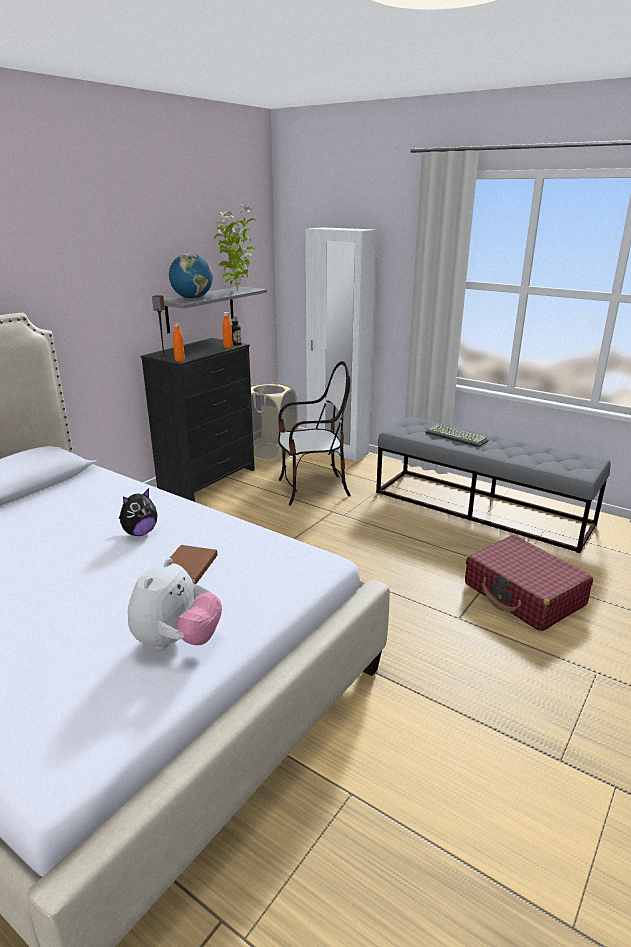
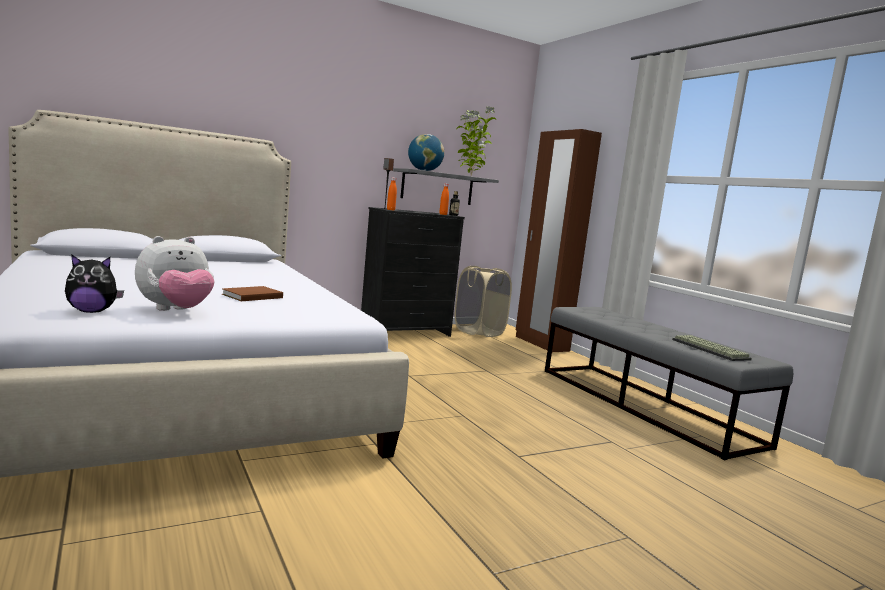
camera: 25 degrees right, 15 degrees down
(140, 533) = (251, 282): plush toy -> plush toy (92, 311)
(312, 489) = (486, 356): chair -> none
(337, 451) = (541, 343): white wardrobe -> brown wardrobe
(457, 437) = (629, 322): keyboard -> keyboard (711, 349)
(524, 595) = (613, 464): red suitcase -> none

